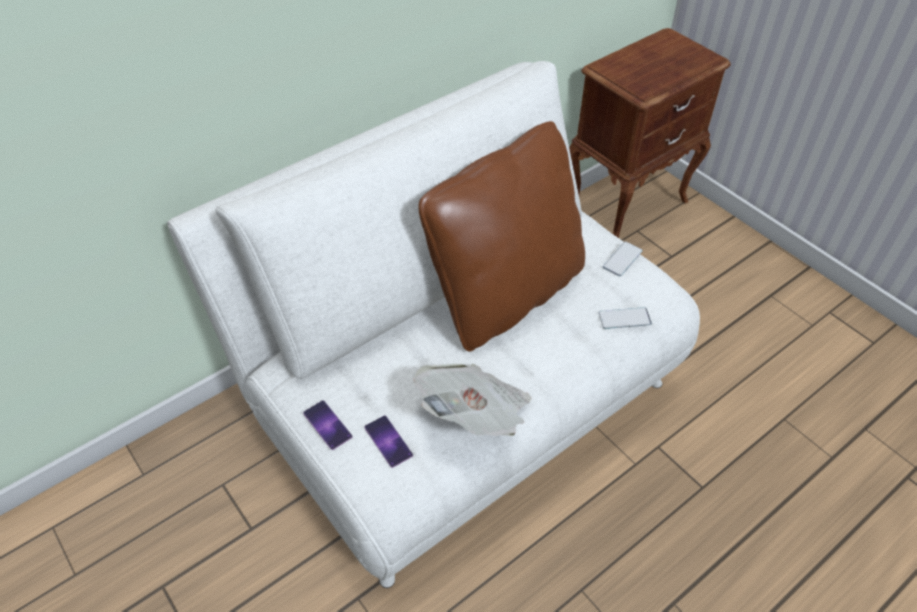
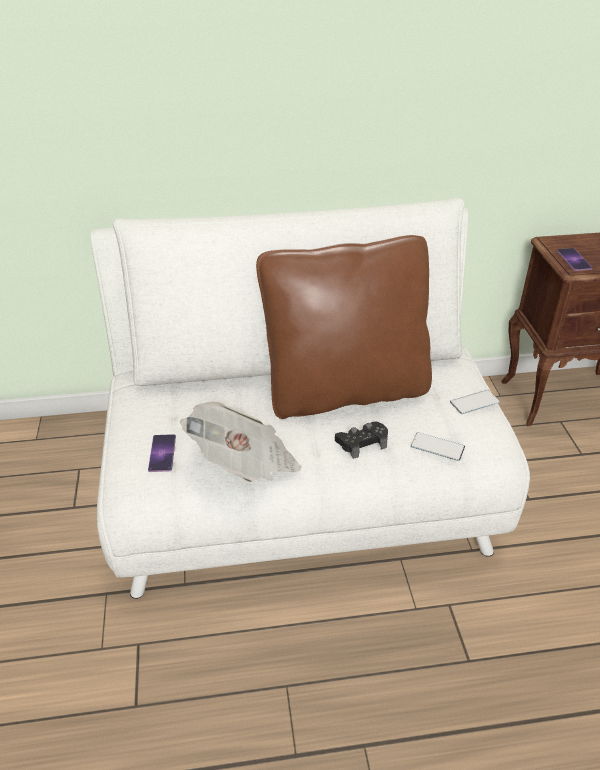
camera: 30 degrees right, 10 degrees down
(327, 425) = (130, 424): phone -> phone (573, 259)
(561, 343) = (362, 443): none -> black game controller

